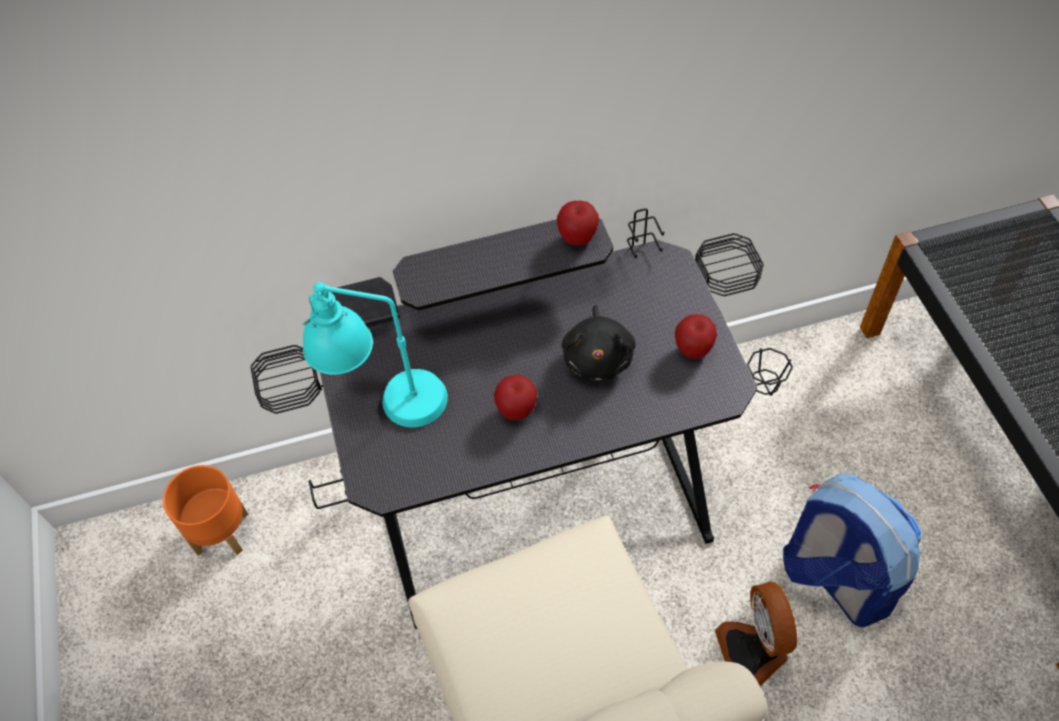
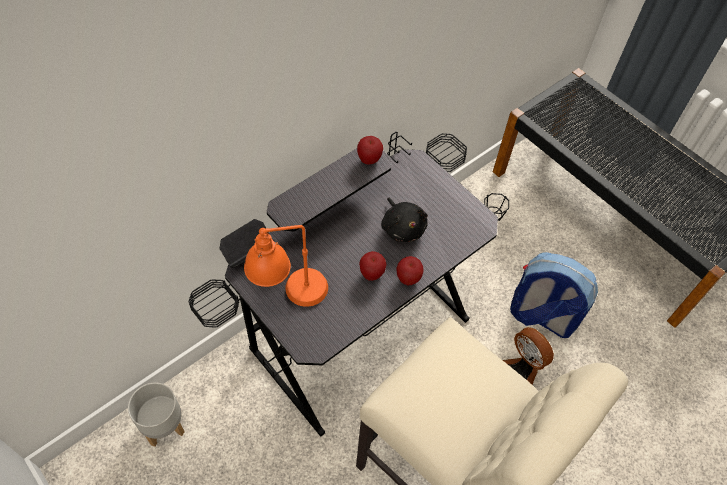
camera: 30 degrees left, 0 degrees up
(221, 531) = (163, 425): orange planter -> grey planter
(385, 403) = (289, 296): turquoise table lamp -> orange table lamp
(693, 350) = (453, 207): apple -> apple (408, 279)

